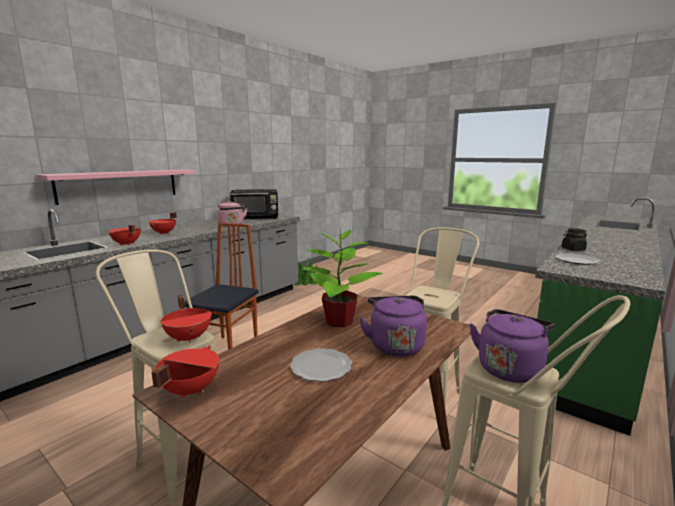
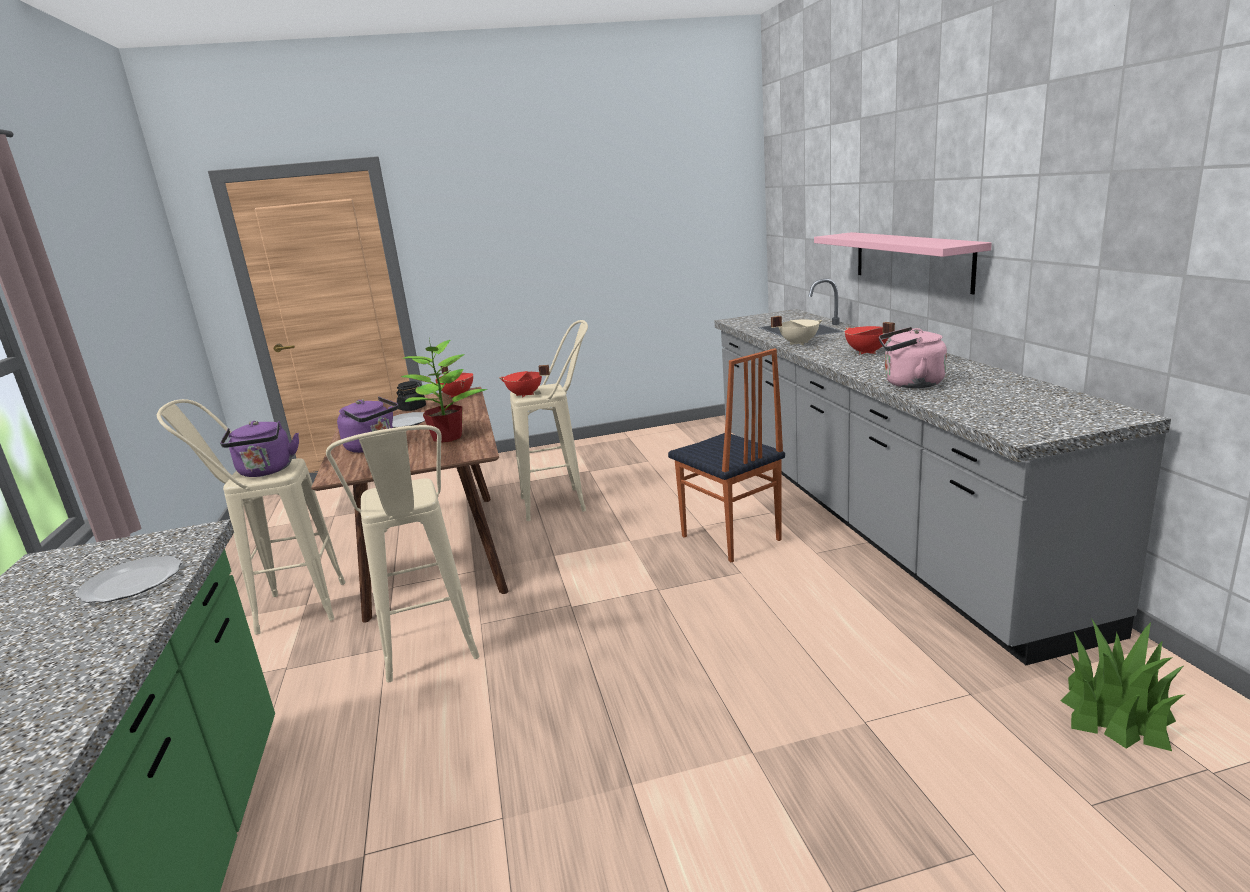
camera: 130 degrees right, 5 degrees up
(126, 244) = (798, 343): red cooking pot -> beige cooking pot
(256, 218) = (1013, 404): black microwave -> none
(573, 249) = (107, 646): black jar -> black jar (412, 408)

